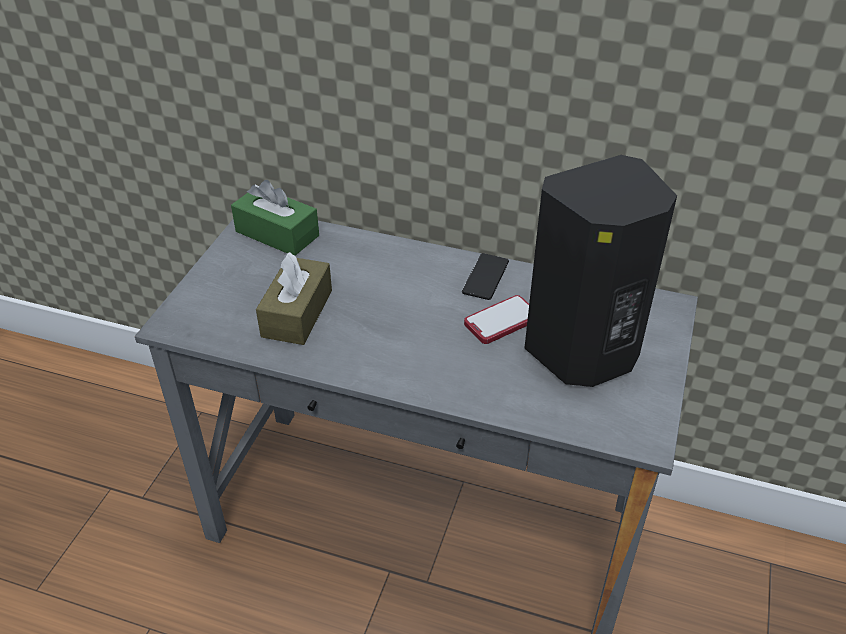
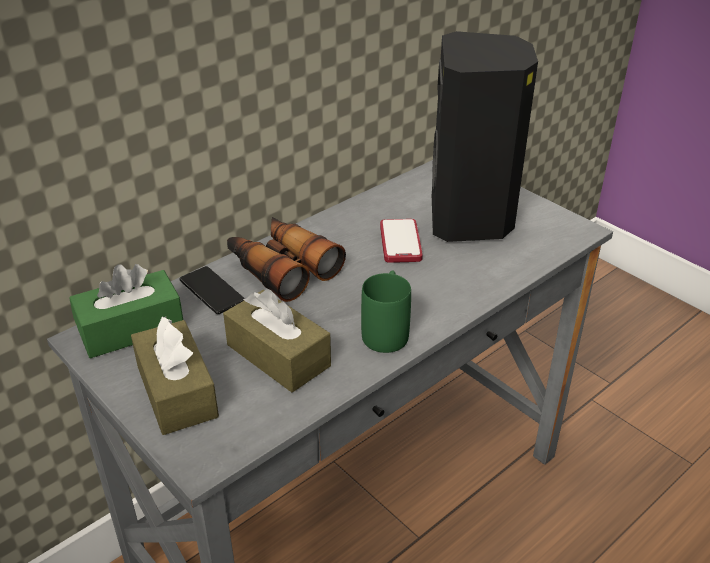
camera: 60 degrees left, 5 degrees down
(228, 283) = (177, 391): none -> brown tissue box
(370, 359) = (386, 330): none -> green mug
(404, 270) = (282, 268): none -> binoculars
(485, 277) = (337, 229): phone -> phone (212, 291)

